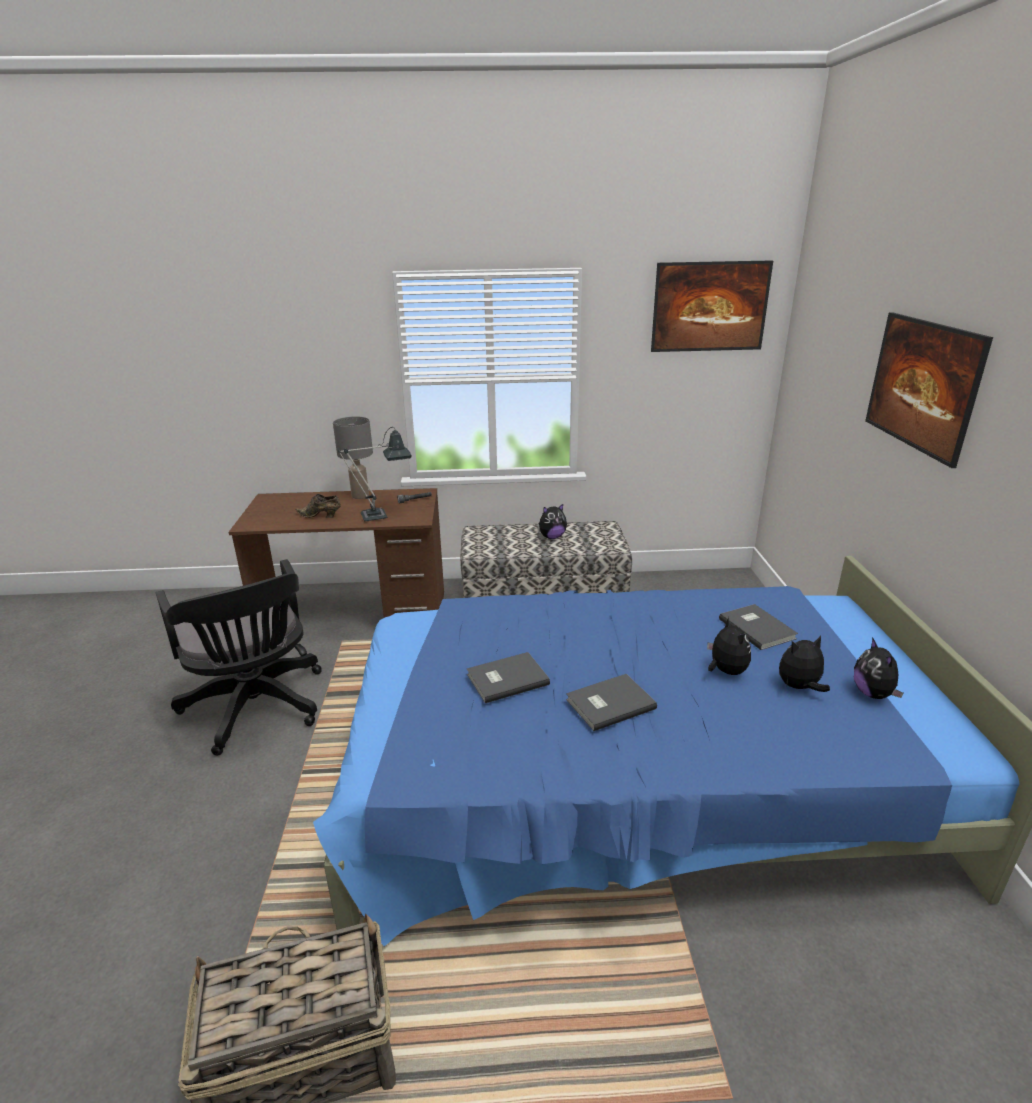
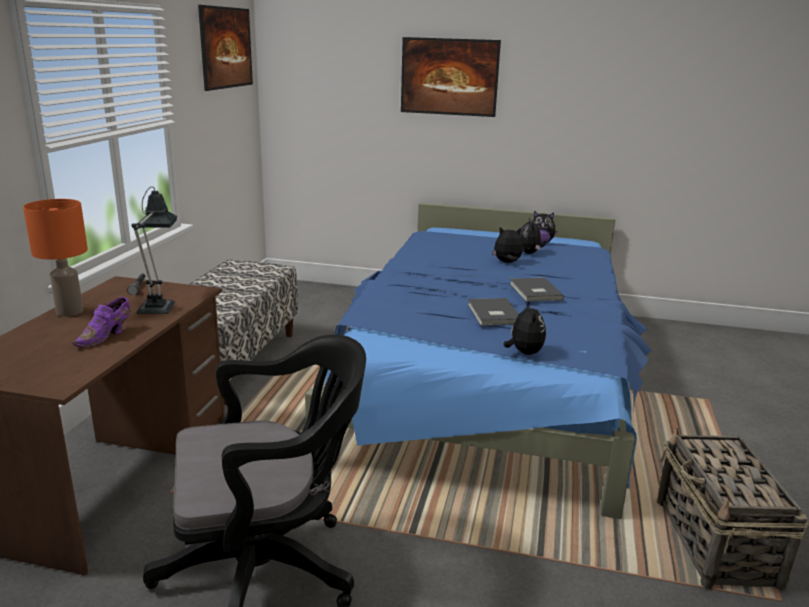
camera: 75 degrees left, 5 degrees down
(321, 516) = (106, 337): brown shoe -> purple shoe
(360, 495) = (68, 312): grey table lamp -> orange table lamp
(552, 537) = (227, 284): plush toy -> plush toy (524, 352)
(757, 628) = (463, 247): grey book -> none

